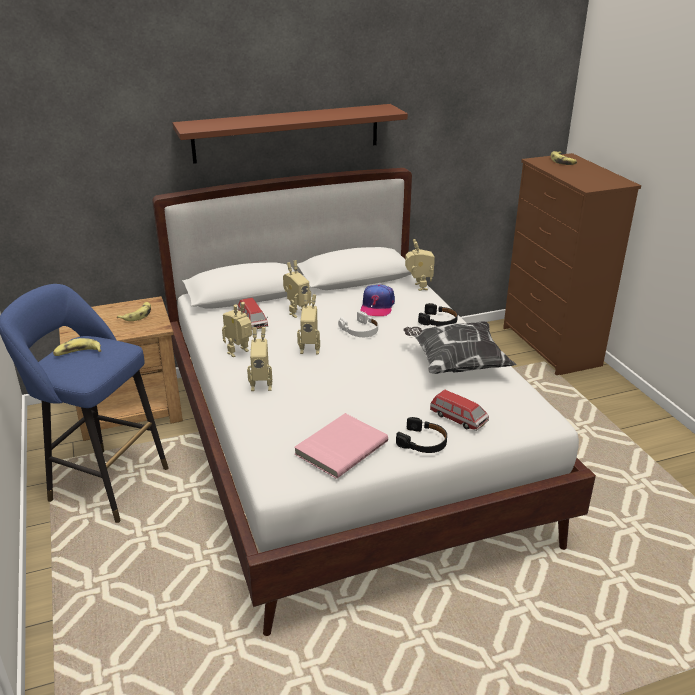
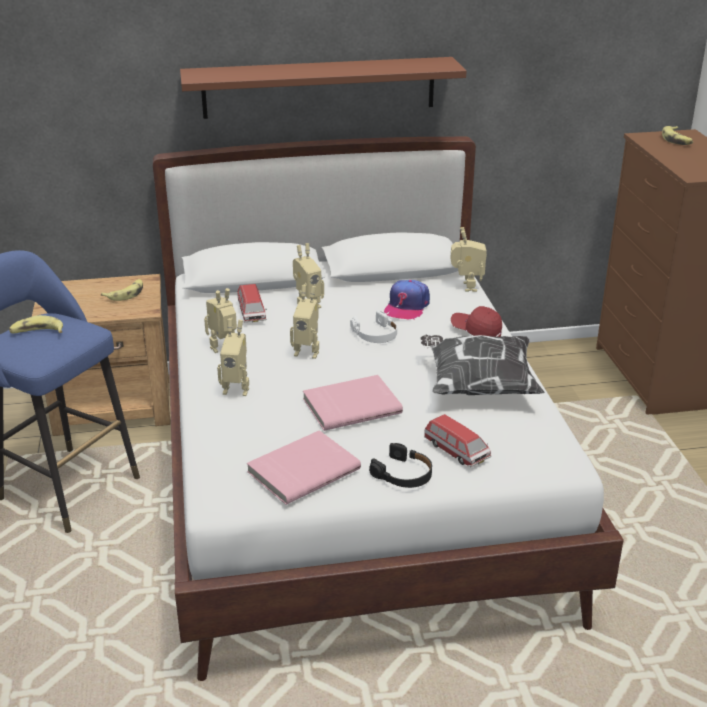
camera: 10 degrees right, 0 degrees up
(361, 389) = (351, 405): none -> pink book
(438, 321) = (476, 331): black headphones -> red cap

